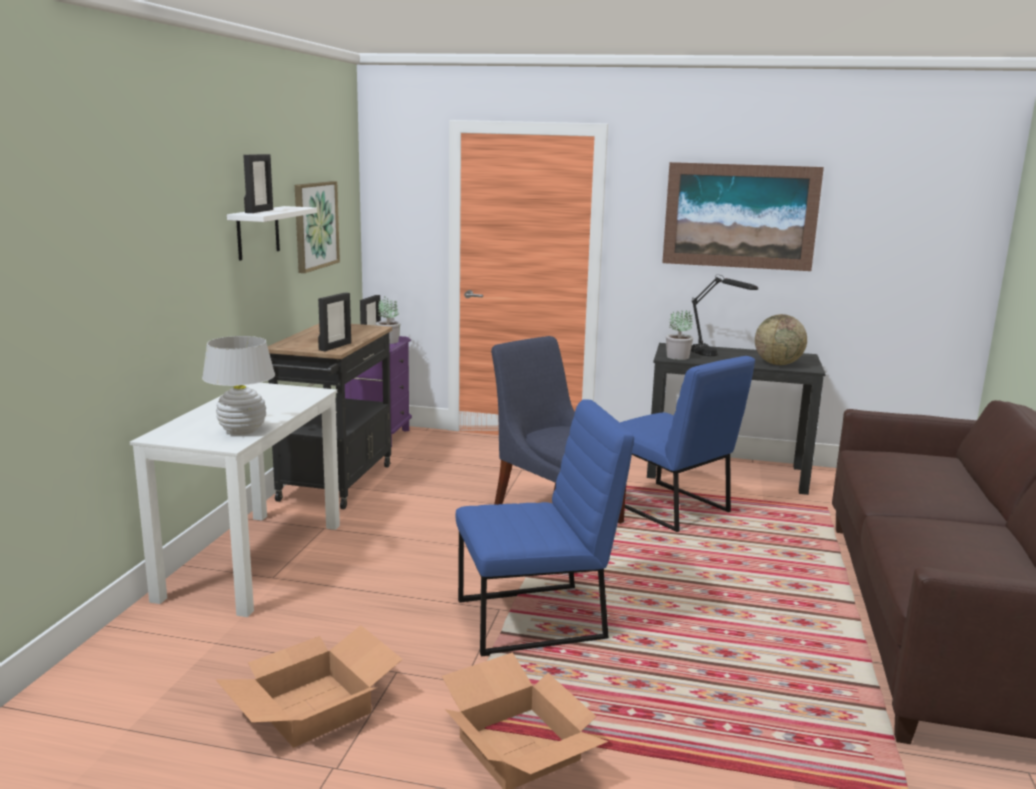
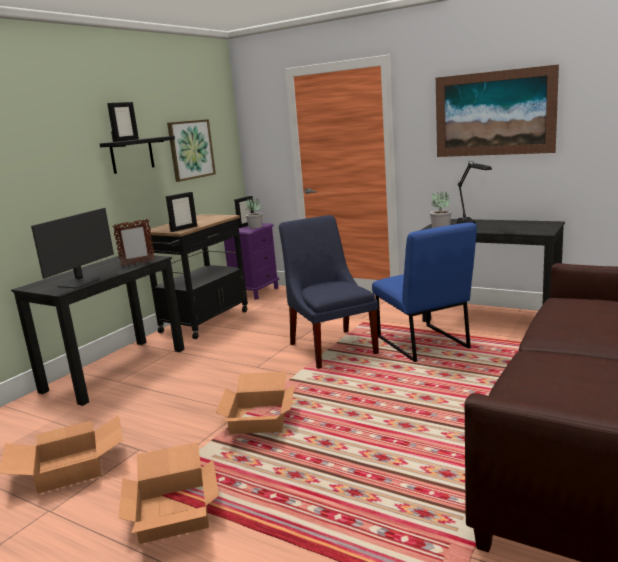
camera: 20 degrees right, 0 degrees up
(242, 431) = (80, 283): white table lamp -> monitor
(253, 560) = (116, 369): white desk -> black desk
(258, 232) = (132, 155): white shelf -> black shelf
(296, 400) = (137, 263): none -> picture frame
(536, 619) = (260, 420): blue chair -> cardboard box
(778, 364) = (519, 230): globe -> none

